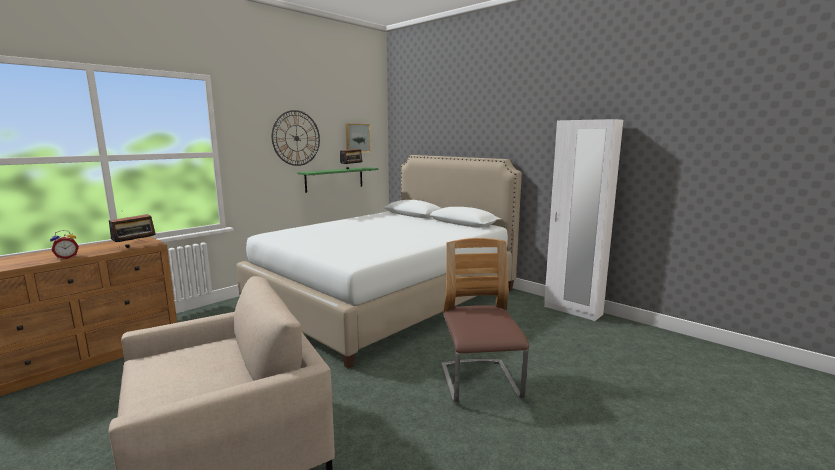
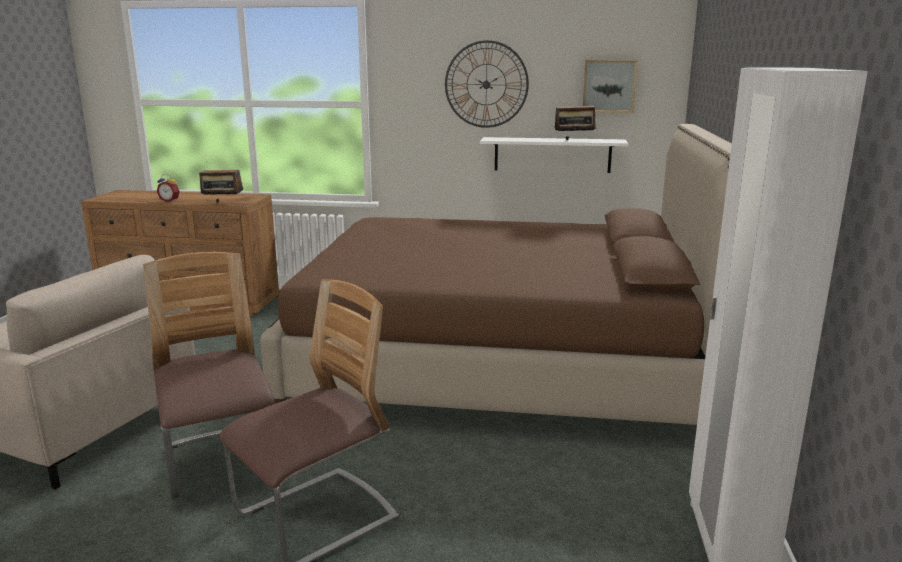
camera: 55 degrees right, 5 degrees up
(334, 179) = (552, 155): green shelf -> white shelf
(385, 399) = (220, 464): none -> chair
(386, 298) = (498, 364): white bed -> brown bed

